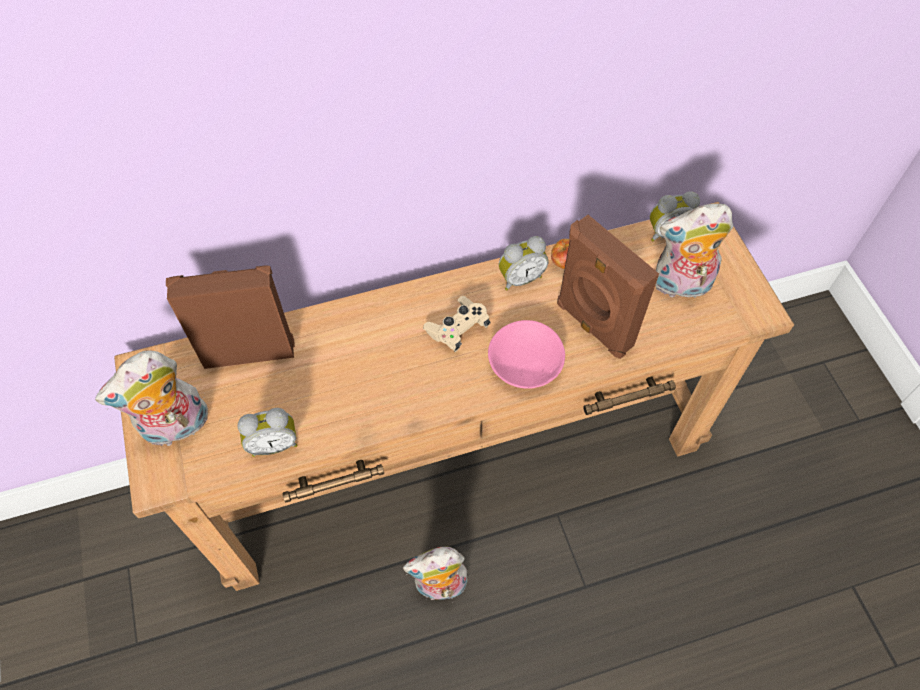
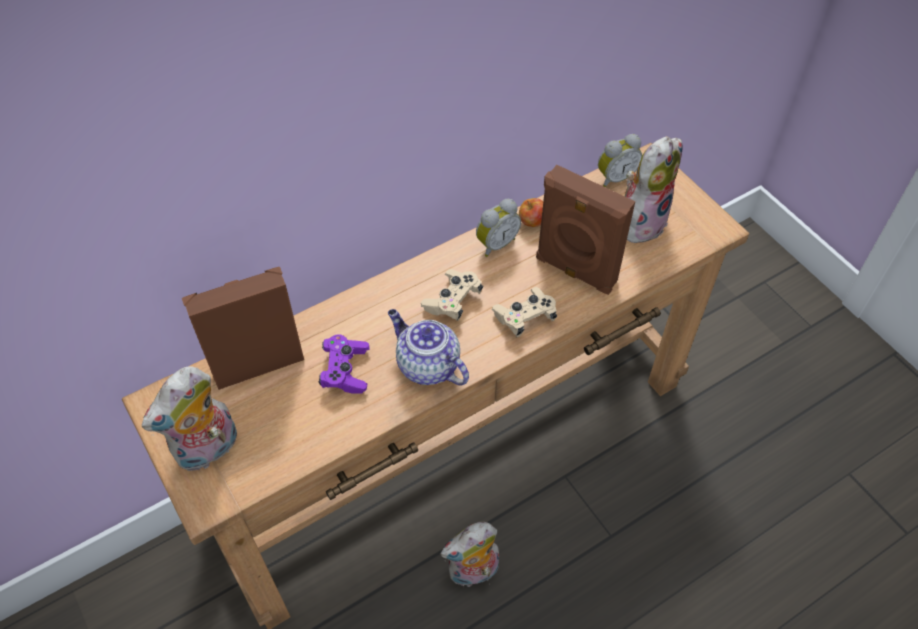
camera: 15 degrees left, 5 degrees down
(273, 443) = (310, 442): alarm clock -> none
(330, 378) = (345, 371): none -> purple game controller
(410, 391) = (426, 365): none -> teapot
(525, 364) = (525, 317): pink bowl -> beige game controller
(680, 286) = (641, 221): plush toy -> plush toy turned 150 degrees clockwise

